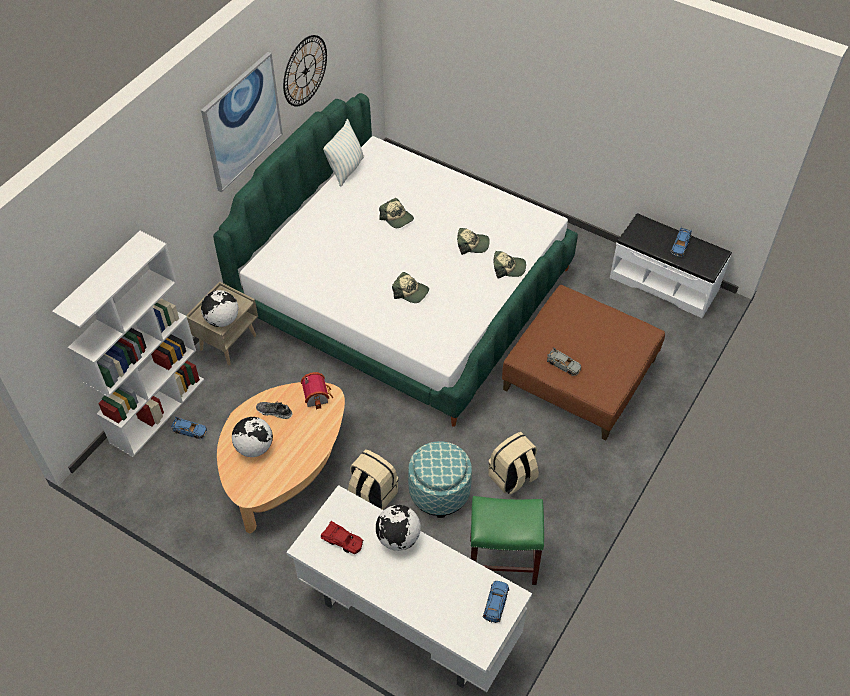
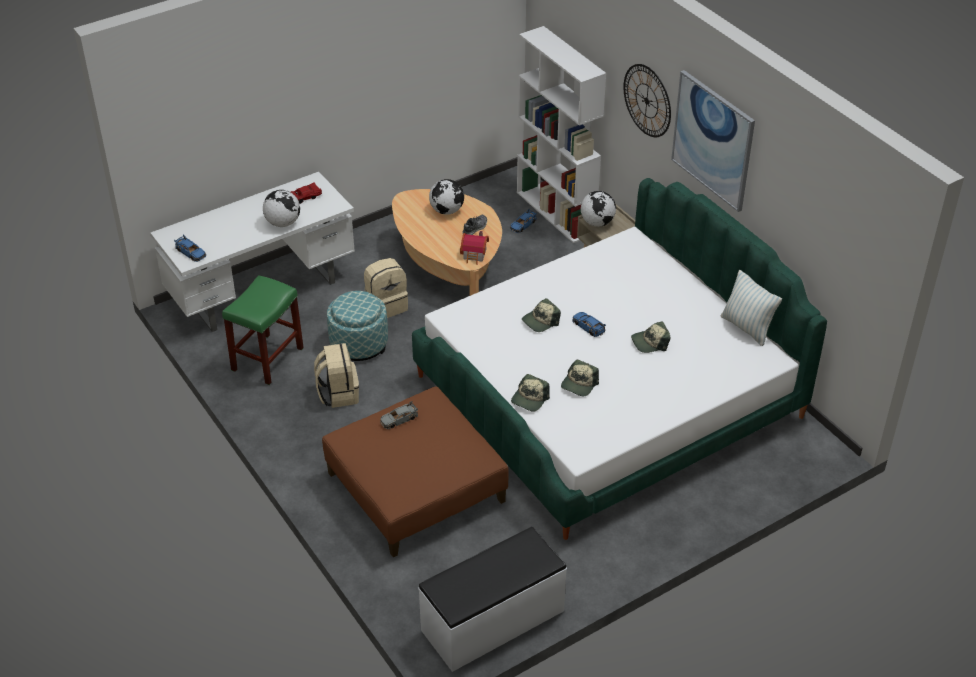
camera: 115 degrees right, 10 degrees down
(305, 71) = (785, 201): wall clock -> wall clock (647, 100)
(680, 245) = (489, 578): blue toy car -> blue toy car (588, 327)

